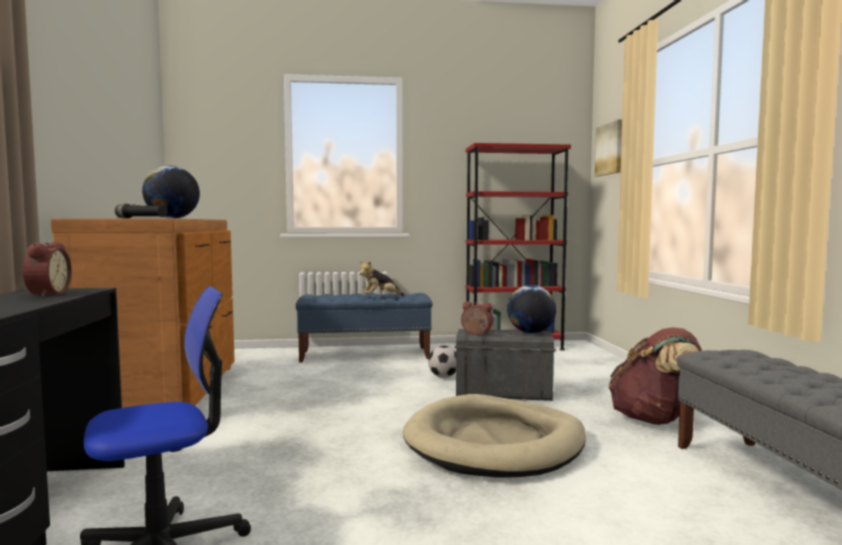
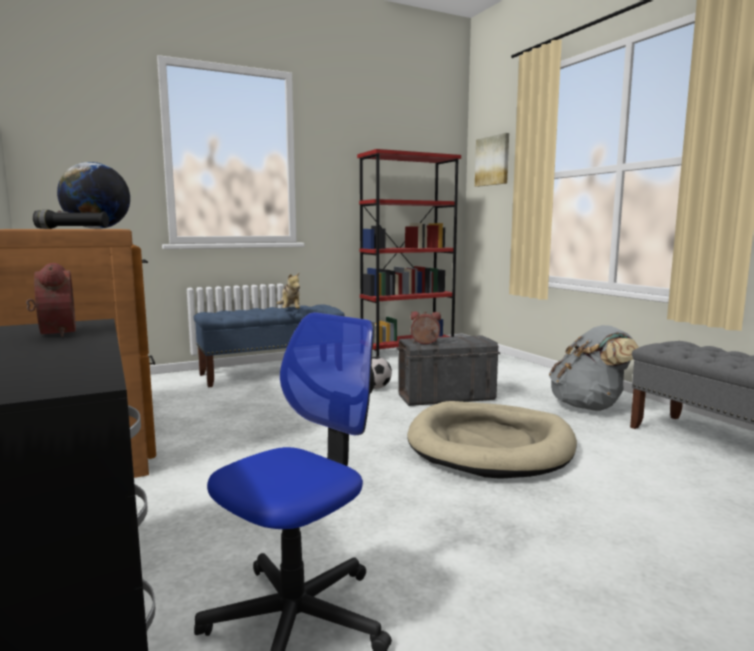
camera: 20 degrees left, 5 degrees up
(380, 297) = (290, 311): plush toy -> plush toy turned 60 degrees counterclockwise
(531, 332) = (470, 338): globe -> none
(654, 419) = (589, 406): brown backpack -> grey backpack

